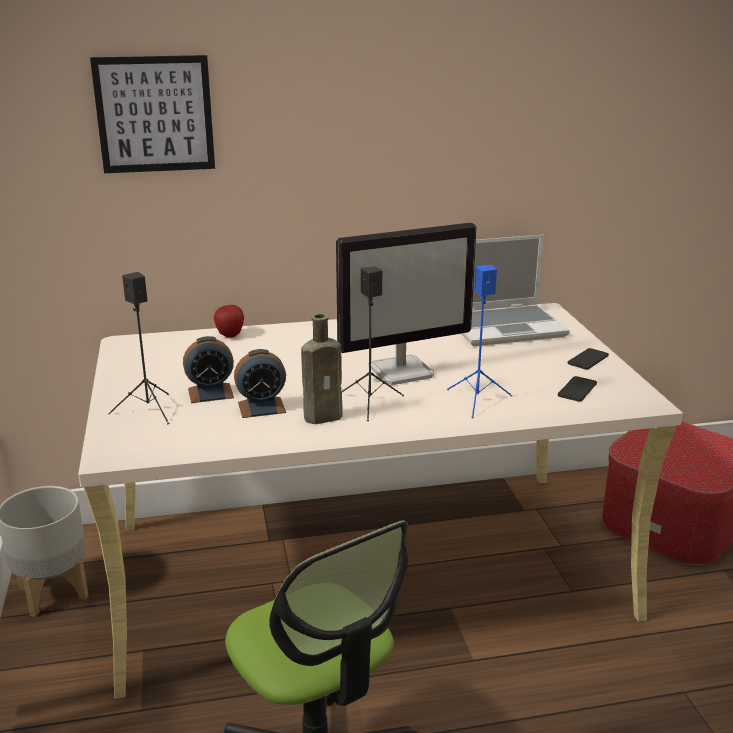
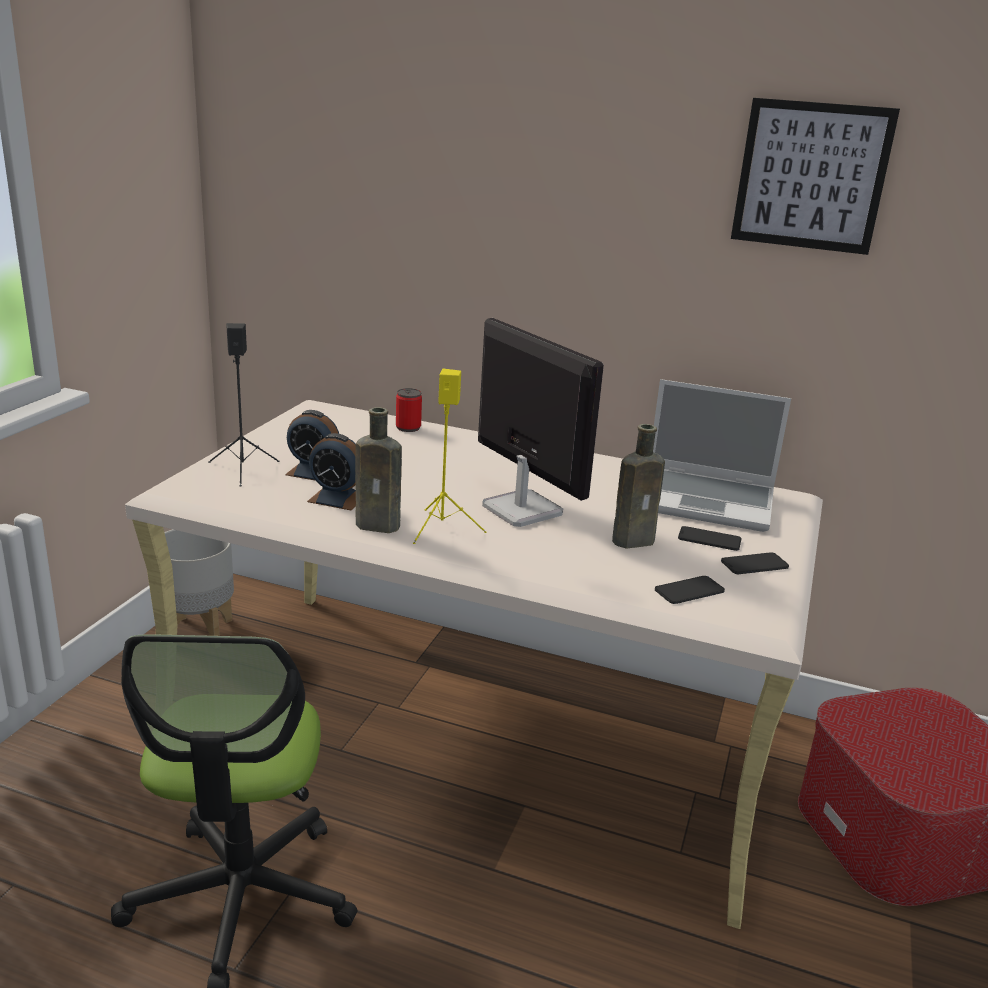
camera: 30 degrees right, 0 degrees up
(155, 114) = (379, 178): picture -> picture (811, 176)
(230, 335) = (408, 428): apple -> can
(370, 403) = (441, 528): black speaker -> yellow speaker
(402, 371) = (521, 509): monitor -> monitor turned 135 degrees counterclockwise
(477, 401) = (554, 563): blue speaker -> none
(503, 368) = (636, 540): none -> brown bottle
(542, 352) = (709, 539): none -> phone

